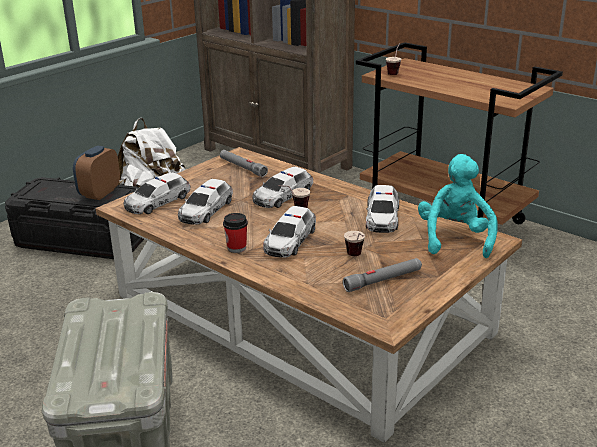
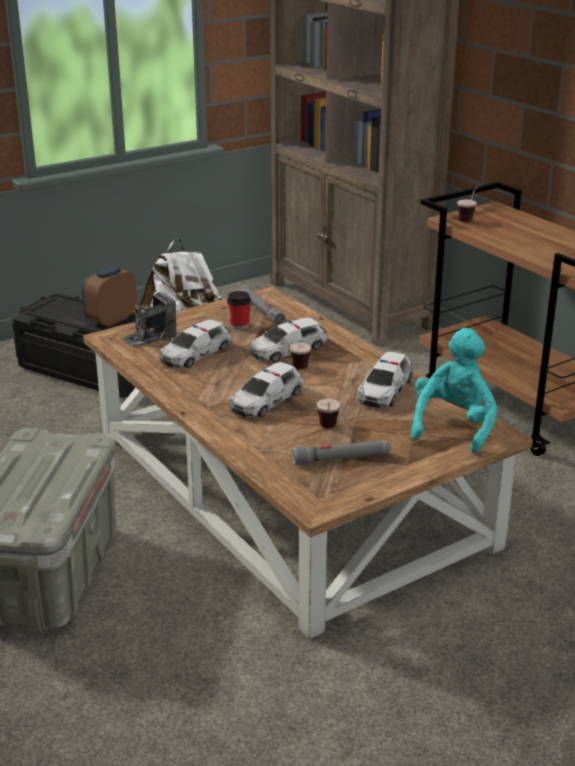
camera: 15 degrees right, 0 degrees up
(157, 202) = (149, 337): toy car -> camera
(236, 248) = (205, 399): cup -> cup (239, 326)

